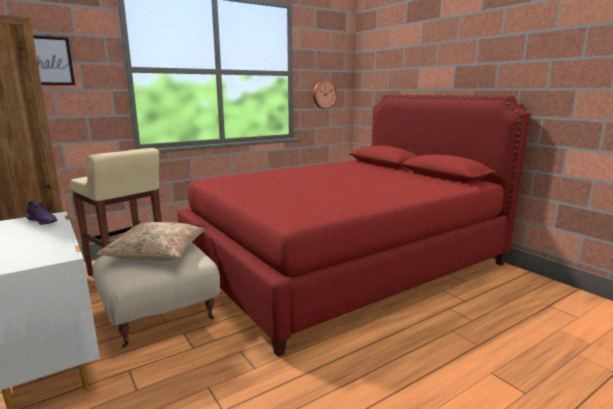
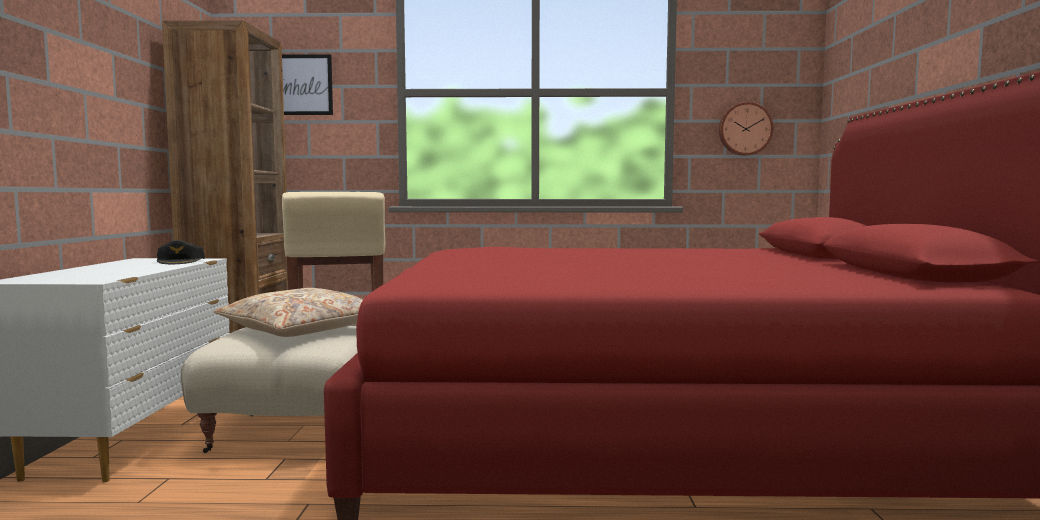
camera: 35 degrees right, 10 degrees down
(43, 221) = (181, 261): purple shoe -> black cap

